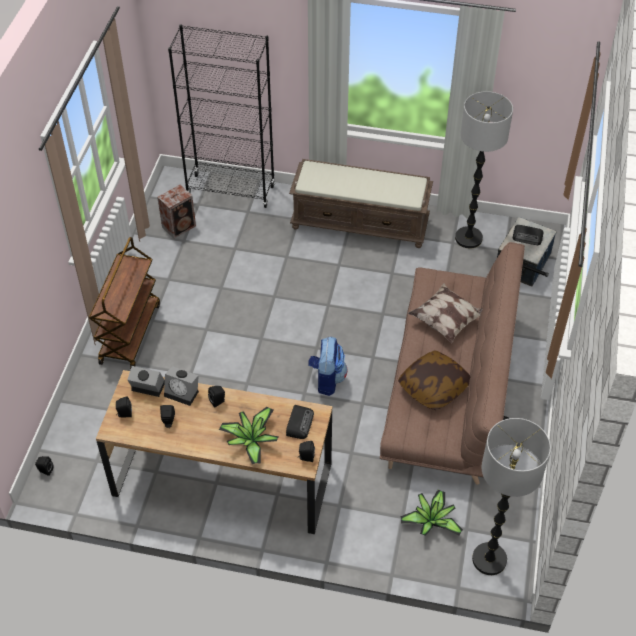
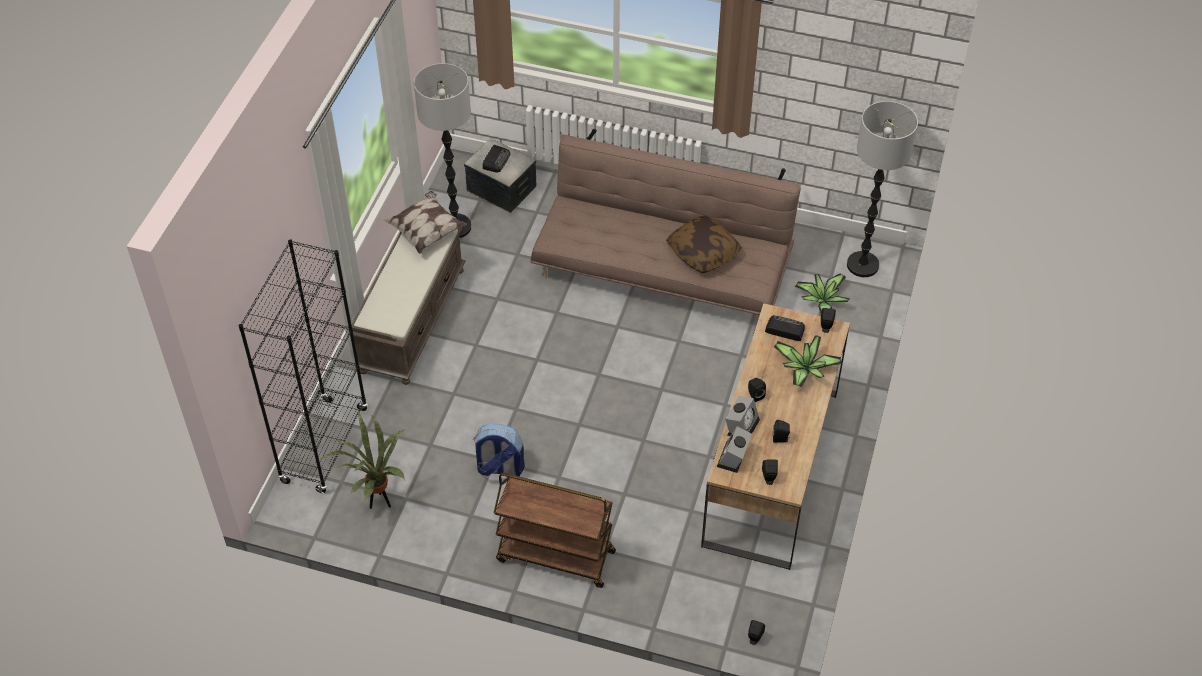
camera: 85 degrees left, 0 degrees up
(180, 226) = (378, 502): speaker -> potted plant
(327, 379) = (644, 368): backpack -> backpack (499, 468)
(447, 321) = (617, 232): pillow -> pillow (426, 231)

